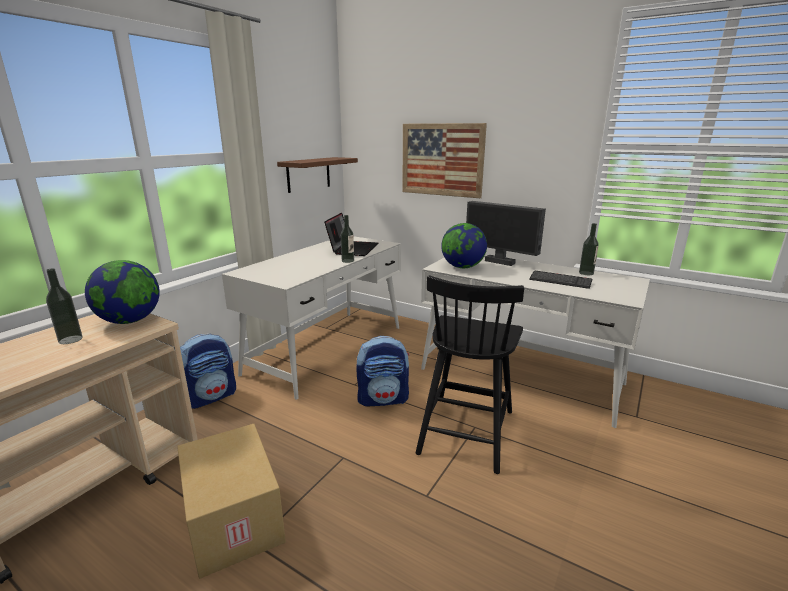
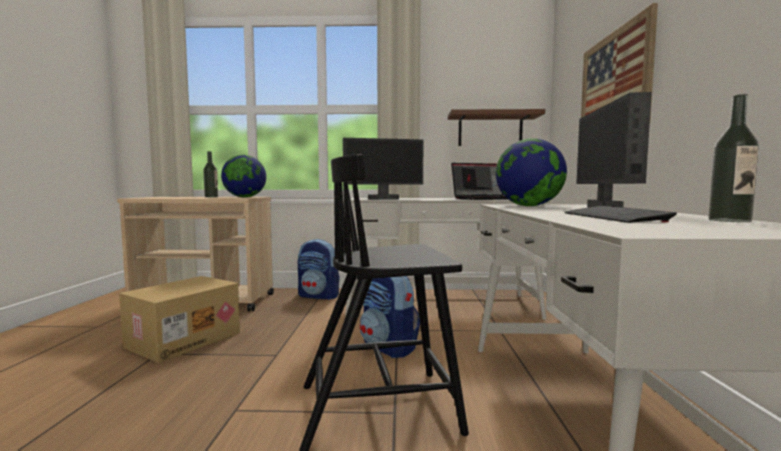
camera: 60 degrees right, 15 degrees down
(292, 273) = (383, 199): none -> monitor
(348, 261) = (447, 200): bottle -> none

